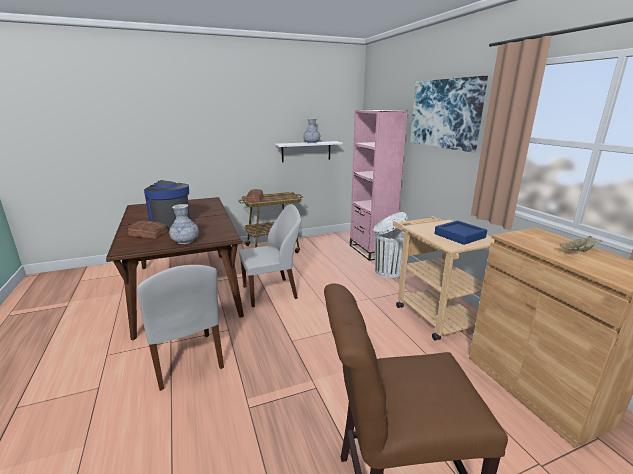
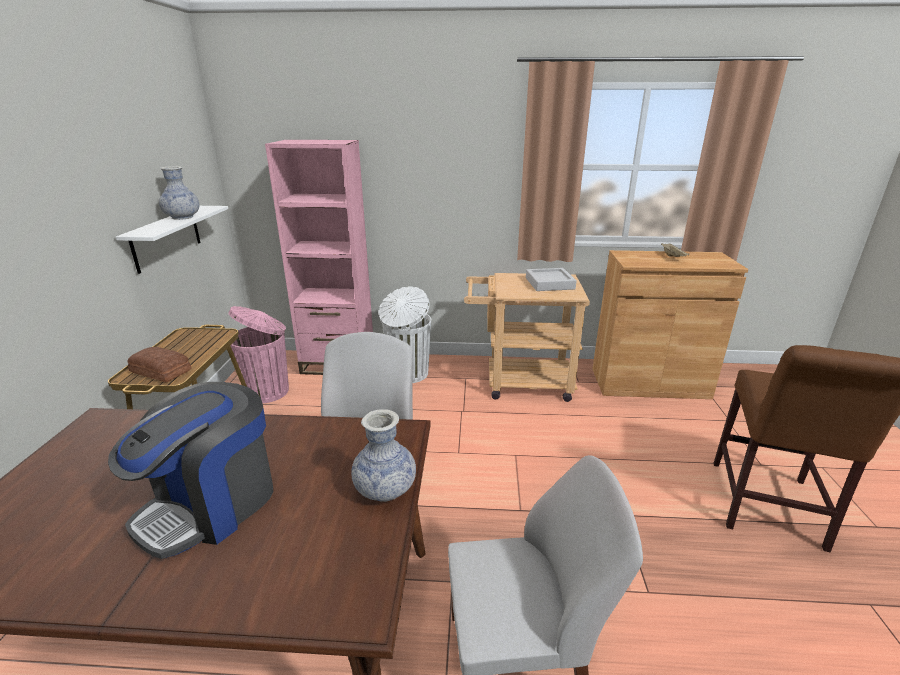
camera: 65 degrees left, 5 degrees up
(148, 234) = (271, 552): bread -> none
(170, 222) = (211, 504): coffee machine -> coffee machine turned 45 degrees counterclockwise
(327, 244) = (268, 391): none -> pink trash can
(445, 114) = (437, 142): picture -> none
(459, 236) = (549, 283): blue tray -> grey tray

